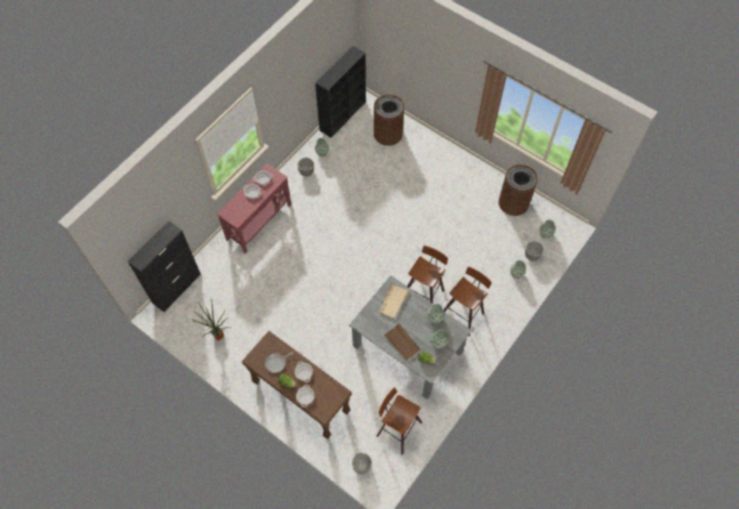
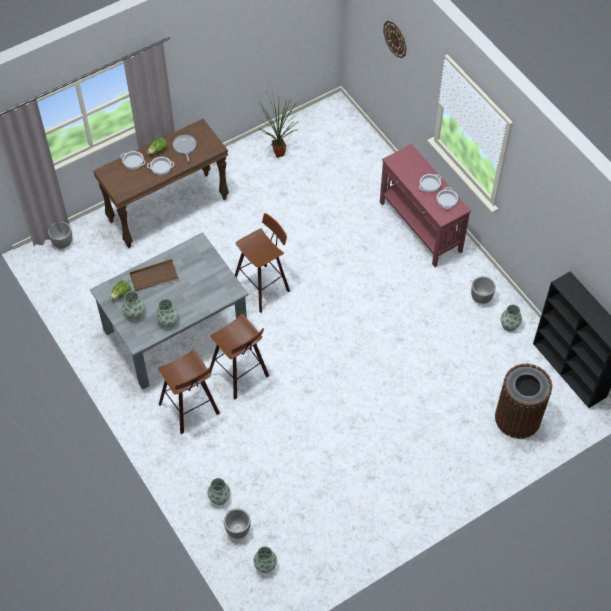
camera: 110 degrees right, 5 degrees down
(159, 204) = (395, 39): none -> wall clock
(177, 288) = (359, 129): black cabinet -> none
(393, 301) = (211, 285): beige tray -> none
(397, 429) = (84, 288): stool -> stool (263, 286)
(513, 203) = (334, 544): brown trash can -> none

